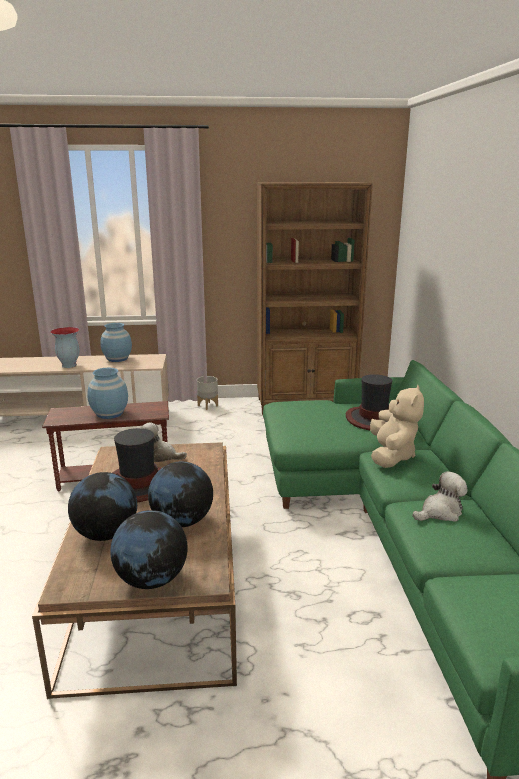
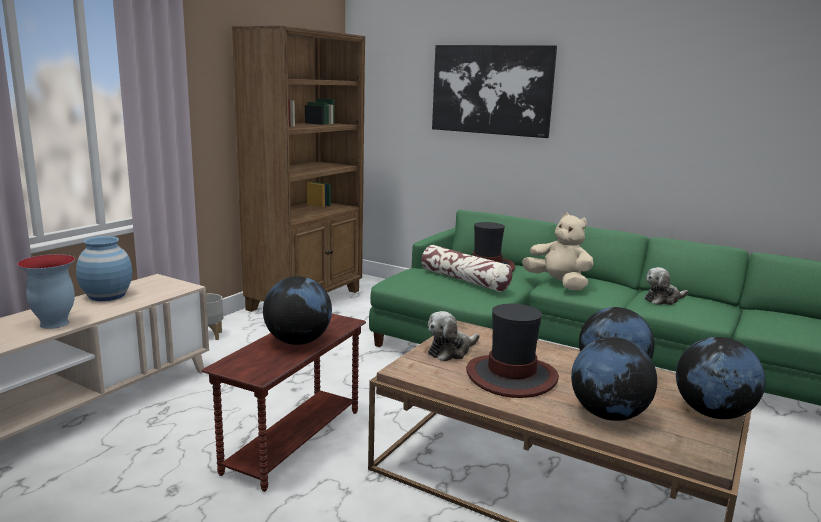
camera: 55 degrees left, 5 degrees down
(110, 413) = (298, 341): blue vase -> globe
(324, 421) = (464, 280): none -> pillow
(440, 512) = (663, 300): plush toy -> plush toy turned 120 degrees counterclockwise
(460, 240) = (491, 90): none -> picture

